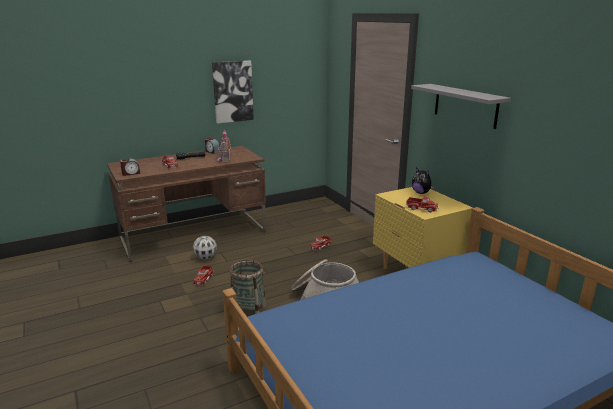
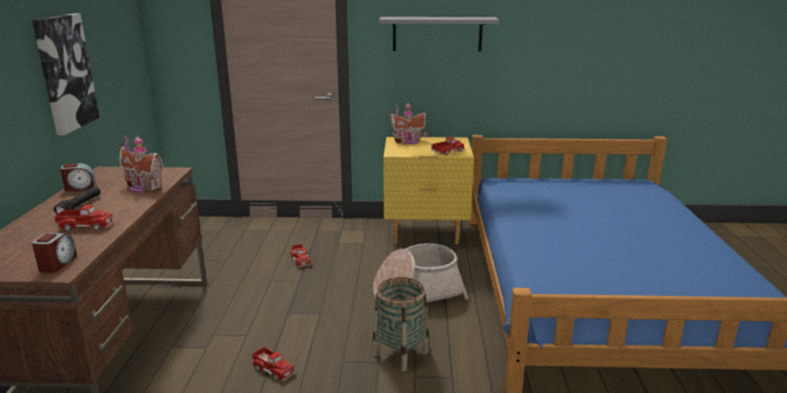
camera: 60 degrees left, 0 degrees up
(205, 257) = (210, 351): football -> none
(421, 193) = (408, 142): plush toy -> toy house

